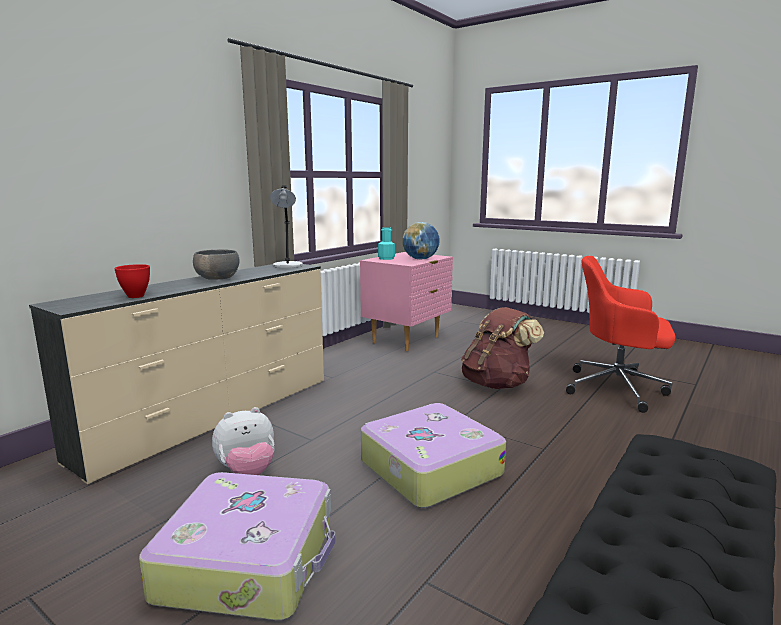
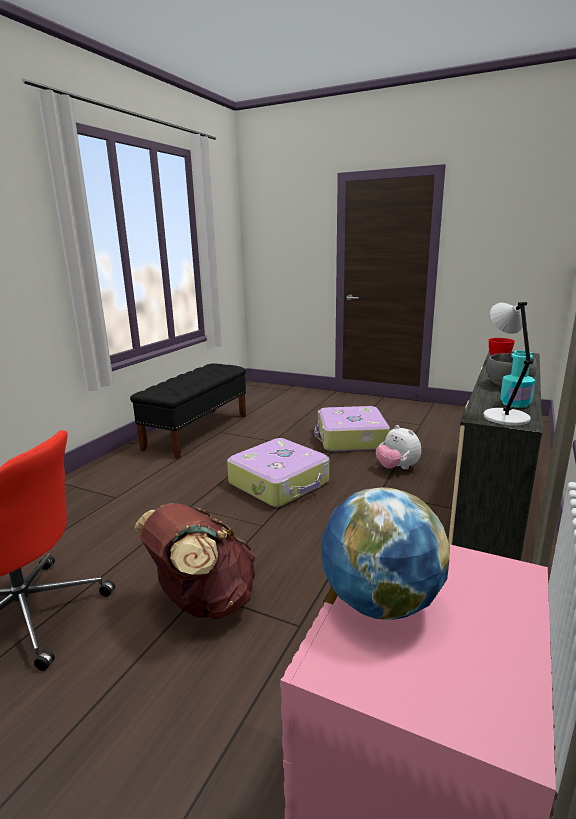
camera: 170 degrees right, 5 degrees up
(247, 472) = (397, 468): plush toy -> plush toy turned 90 degrees counterclockwise
(386, 258) = (492, 597): turquoise bottle -> turquoise bottle (515, 403)

